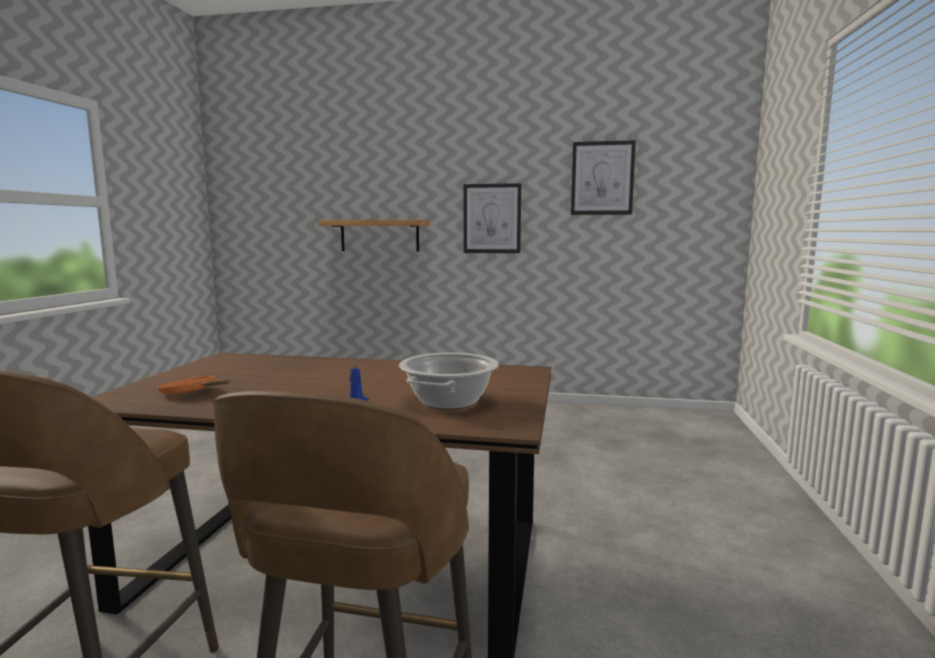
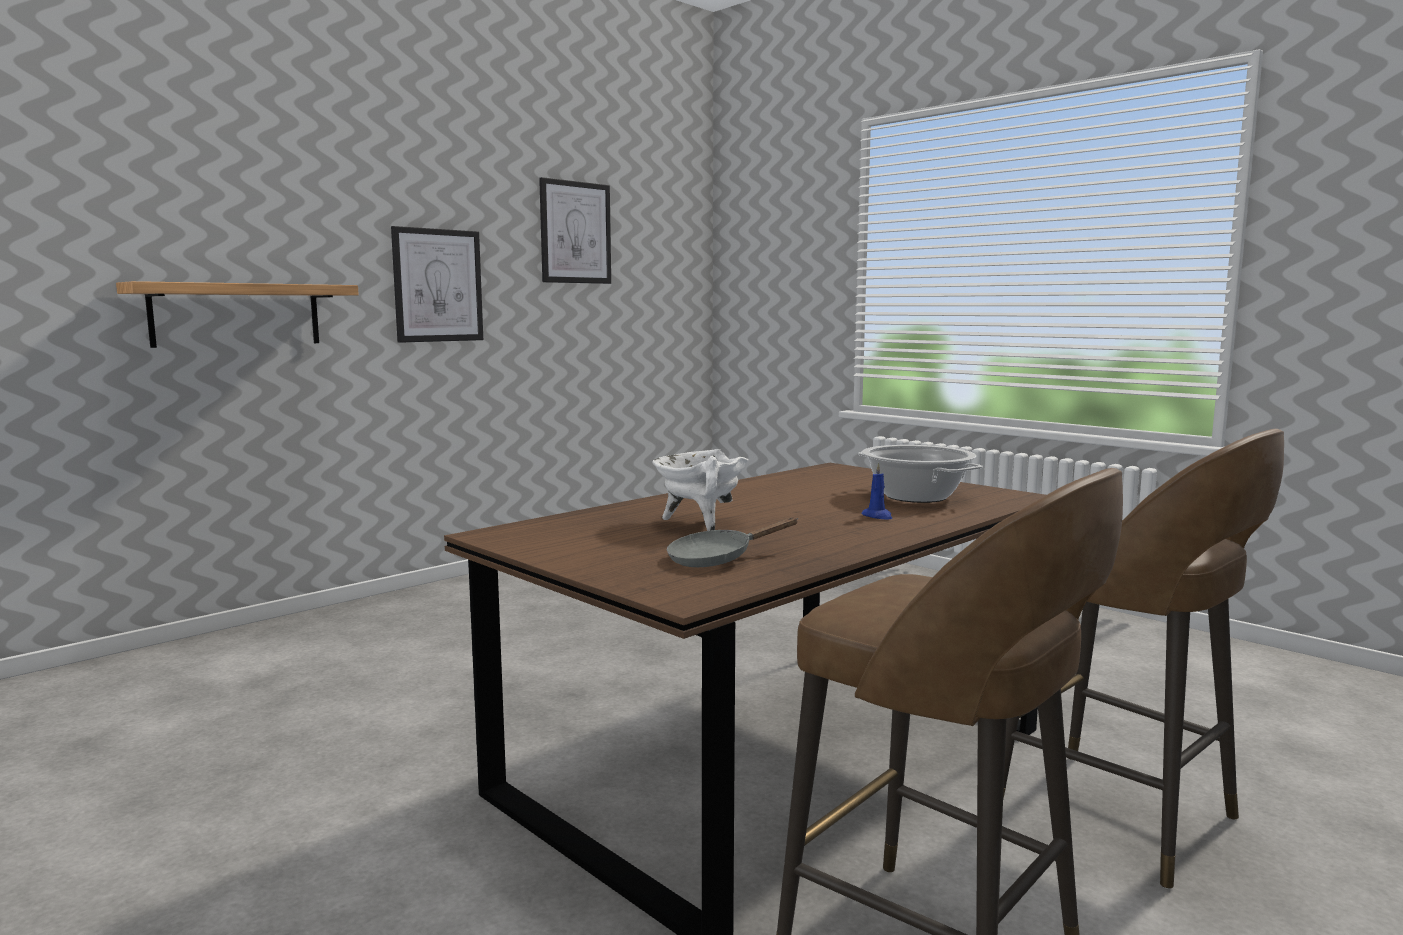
camera: 55 degrees left, 0 degrees up
(192, 393) = (717, 559): orange frying pan -> grey frying pan
(287, 376) = (699, 523): none -> white cooking pot

